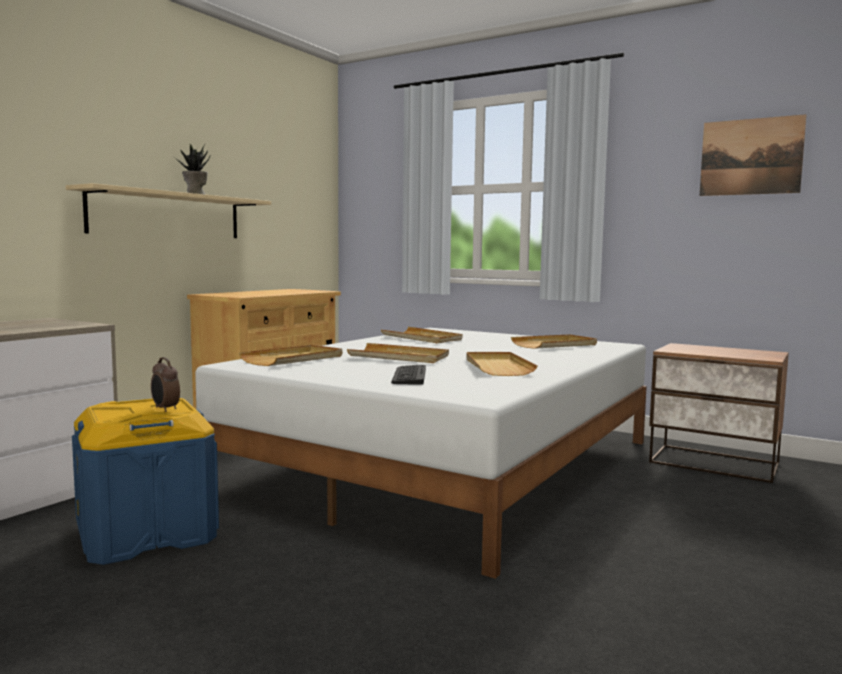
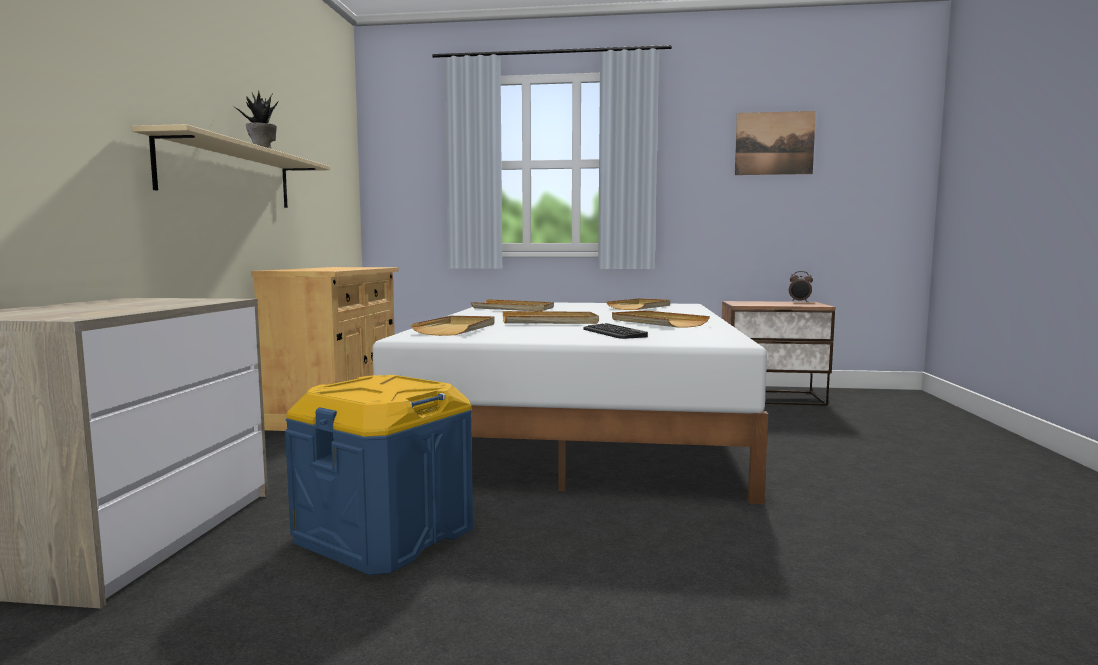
camera: 25 degrees left, 0 degrees up
(165, 409) = (409, 384): alarm clock -> alarm clock (799, 301)

